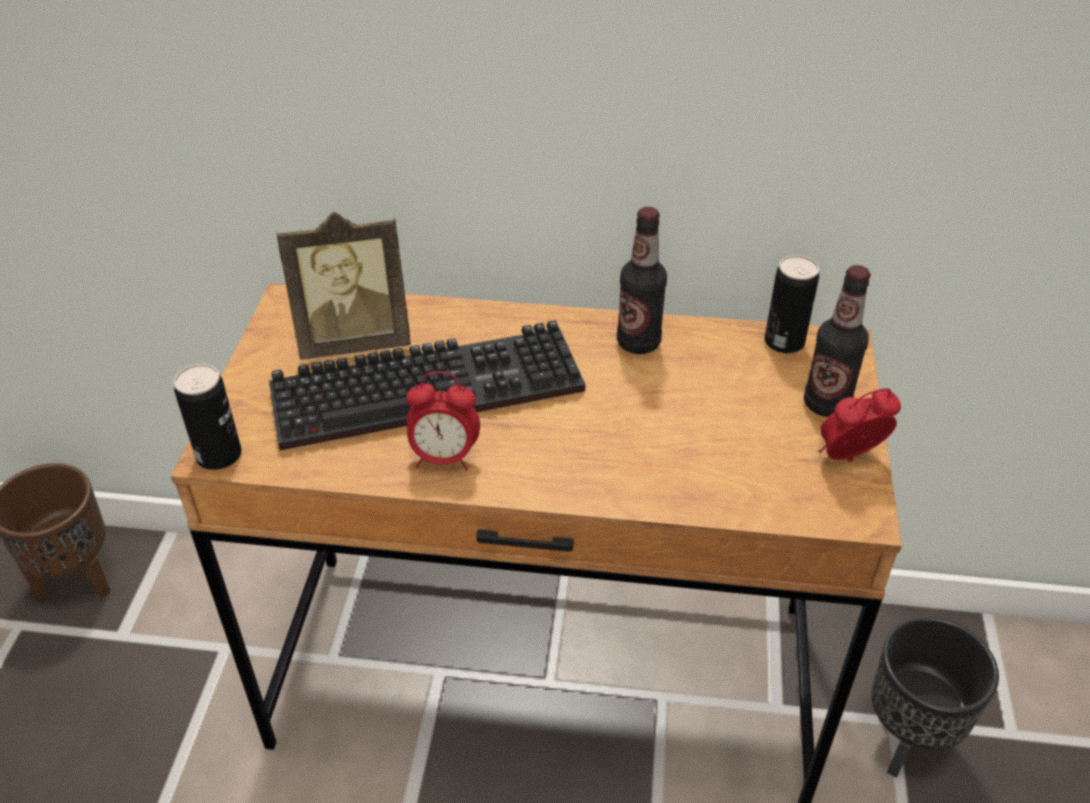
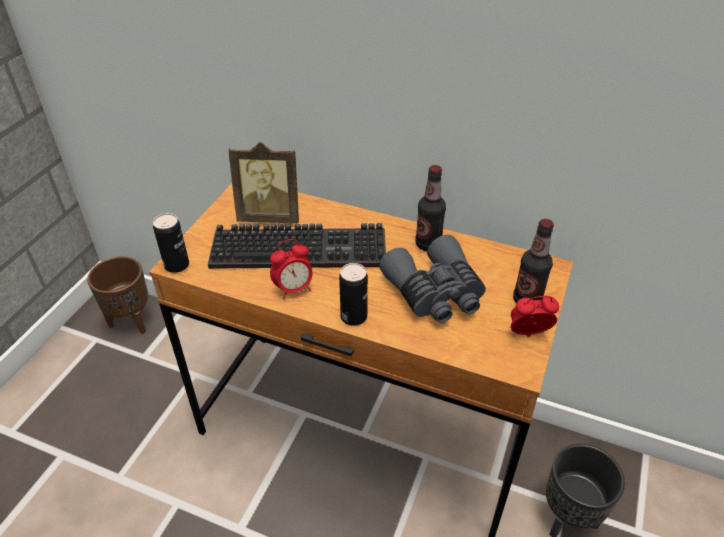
camera: 15 degrees right, 0 degrees up
(444, 457) = (294, 289): alarm clock -> alarm clock turned 45 degrees counterclockwise
(680, 419) = (435, 293): none -> grey binoculars
(784, 342) = (516, 259): can -> can (353, 316)

